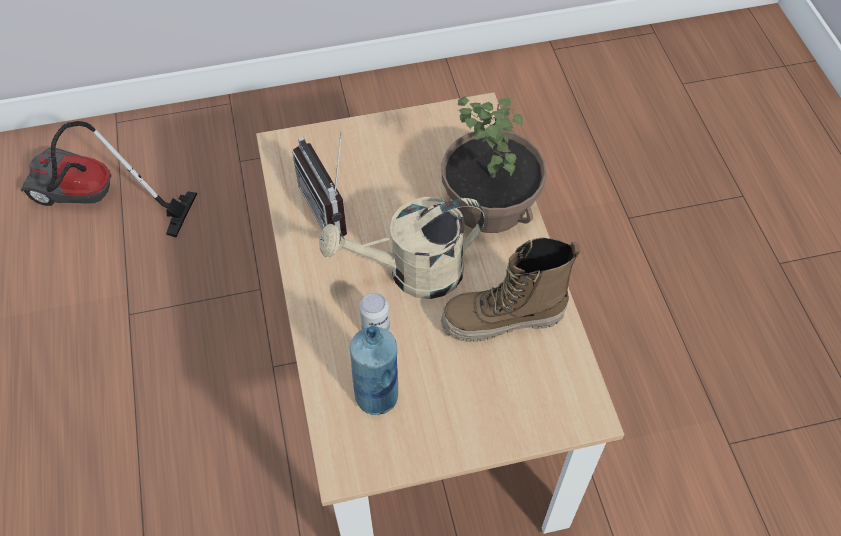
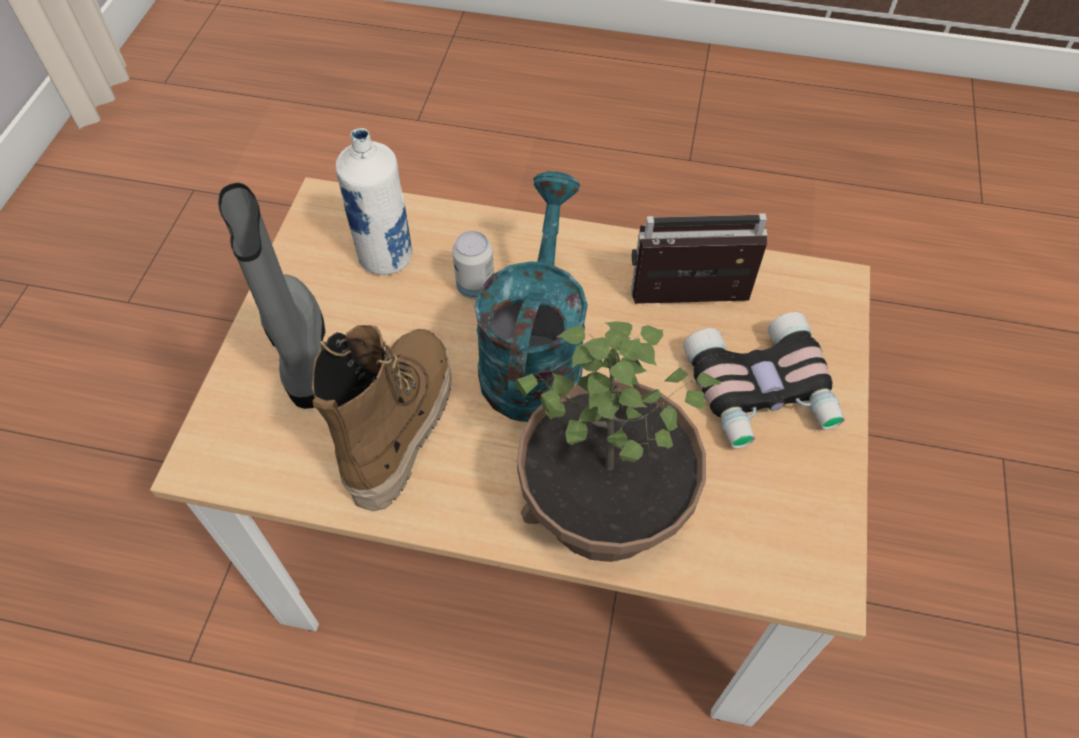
camera: 115 degrees right, 0 degrees up
(95, 201) = (963, 288): vacuum cleaner -> none
(377, 396) = (386, 257): blue bottle -> white bottle
(380, 159) = (761, 393): none -> binoculars
(412, 273) = (533, 355): beige watering can -> turquoise watering can
(482, 406) = (300, 351): none -> grey boot

